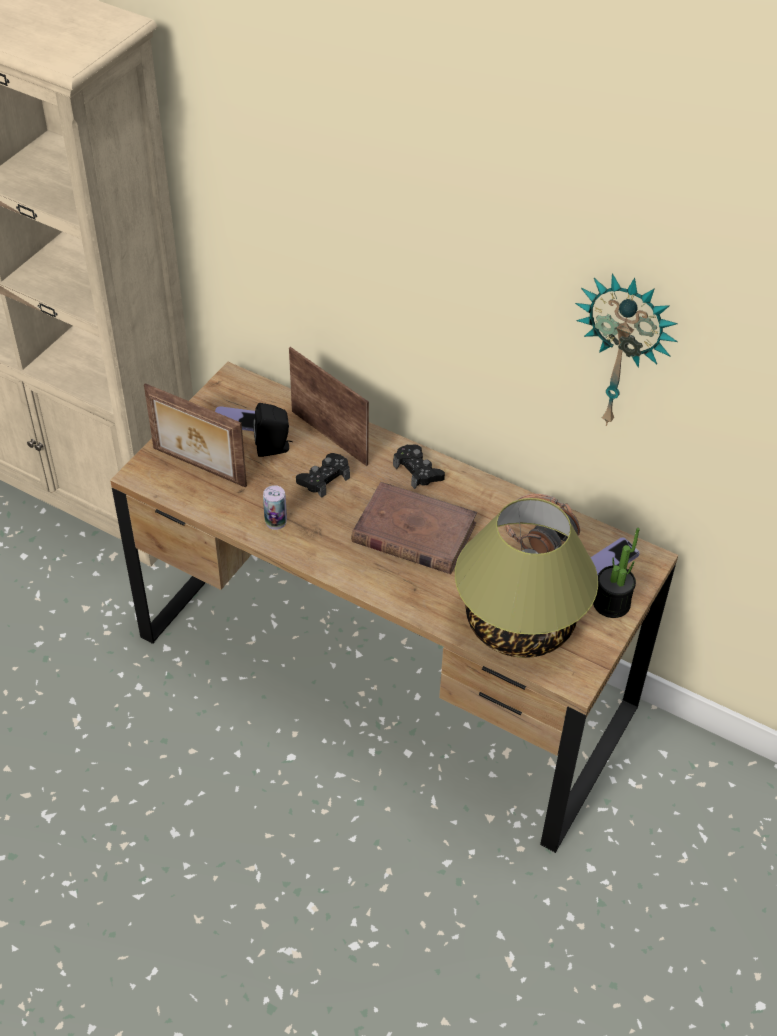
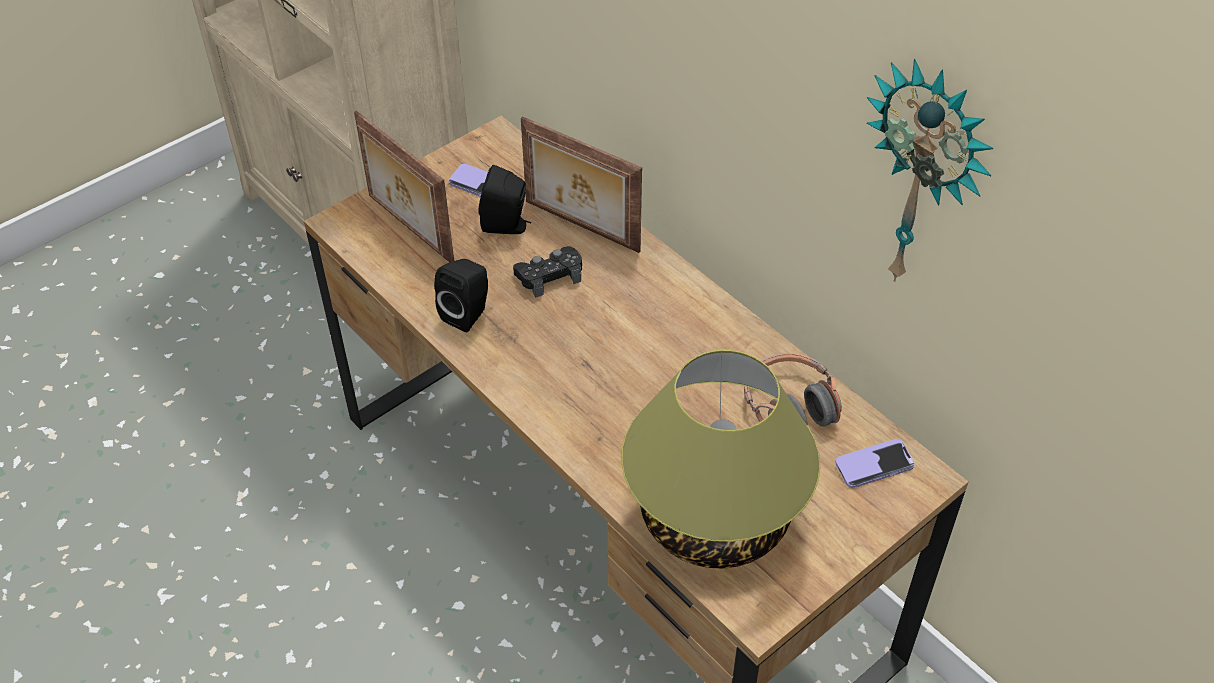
camera: 20 degrees right, 0 degrees up
(275, 522) = (468, 313): can -> black speaker
(330, 436) = (580, 227): picture frame -> picture frame turned 150 degrees clockwise
(413, 533) = (629, 367): brown book -> none
(418, 471) = (668, 292): black game controller -> none
(611, 603) = (849, 523): potted plant -> none

